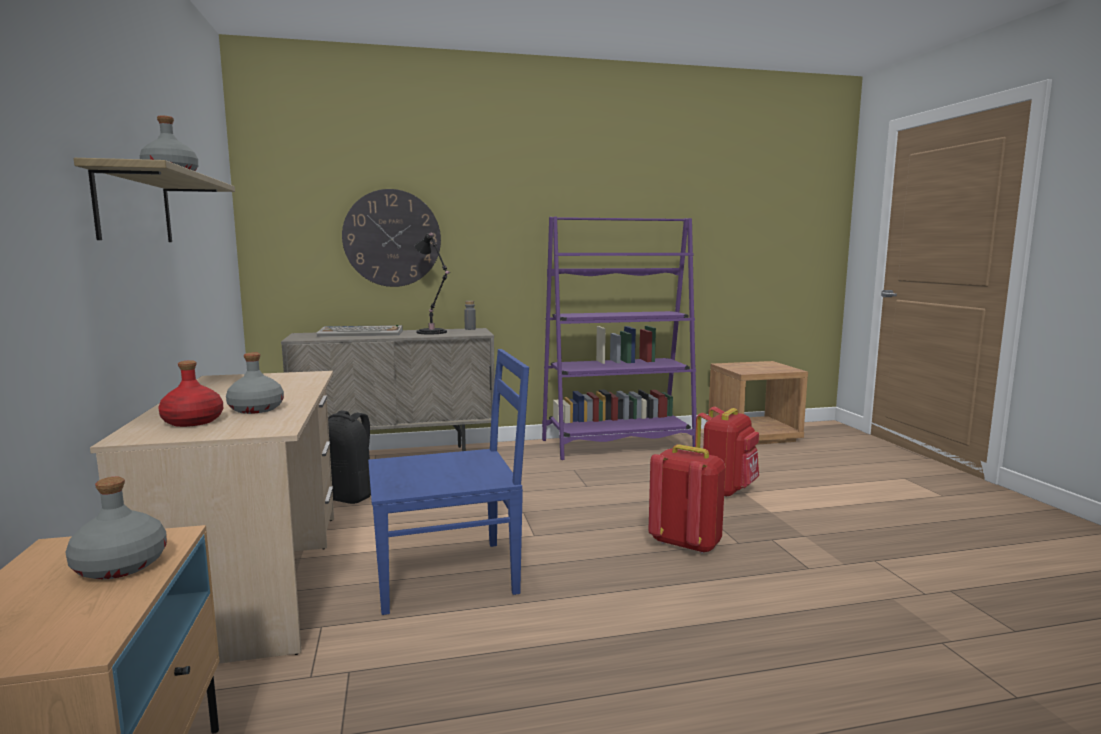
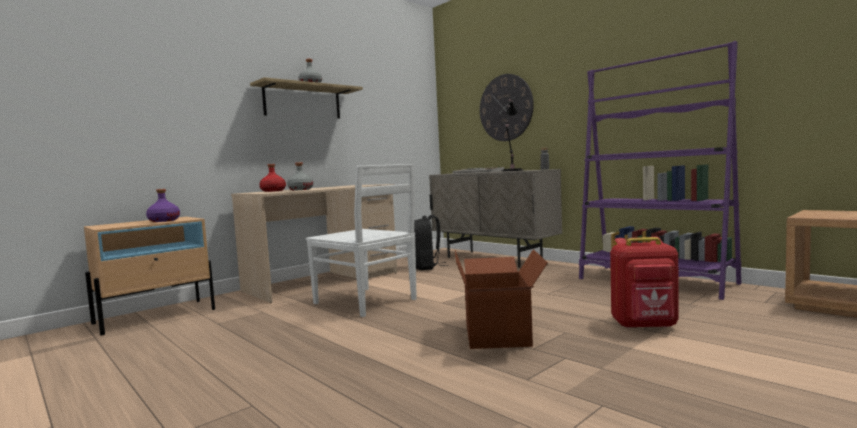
camera: 60 degrees right, 5 degrees down
(119, 566) = (163, 221): grey bottle -> purple bottle
(449, 575) = (366, 302): blue chair -> white chair
(685, 543) = (498, 334): red backpack -> cardboard box

